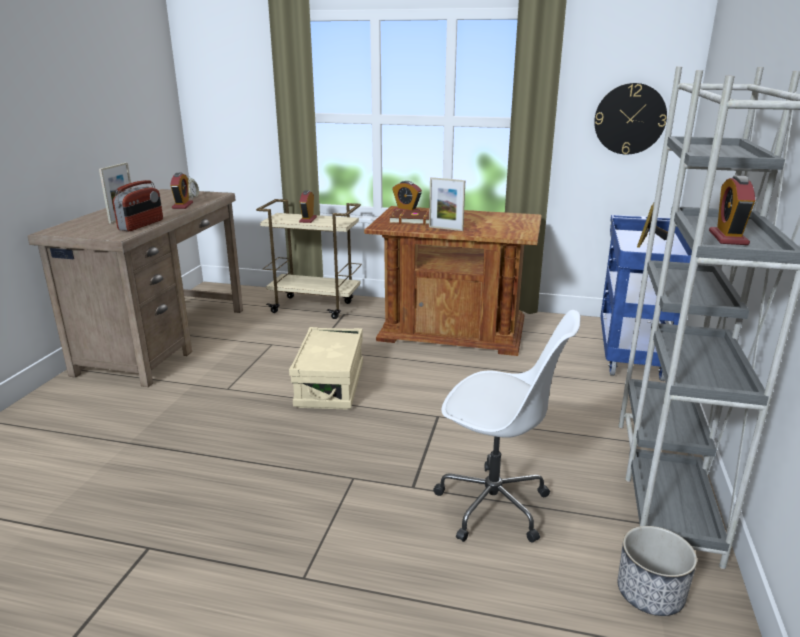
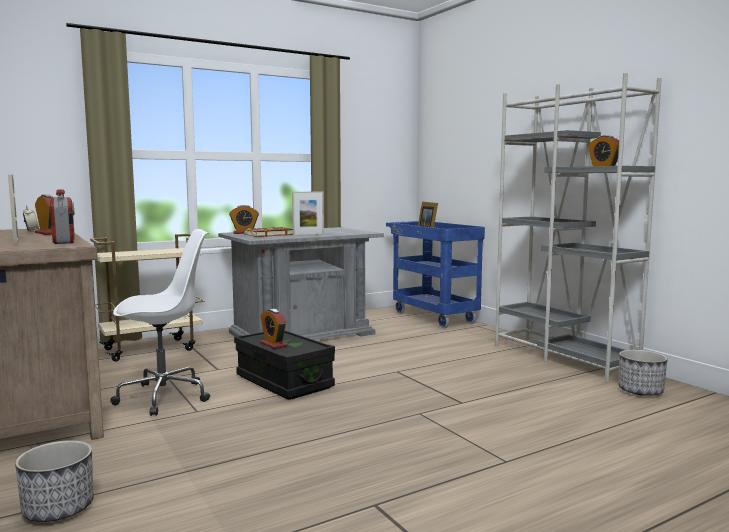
camera: 45 degrees left, 15 degrees down
(42, 435) = (58, 509): none -> planter
(308, 220) = (146, 252): alarm clock -> alarm clock (273, 344)
(330, 385) = (284, 382): beige storage box -> black storage box
(453, 329) = (302, 333): brown cabinet -> grey cabinet
(496, 506) = (519, 392): white office chair -> white office chair (166, 397)
(629, 119) = (381, 154): wall clock -> none

